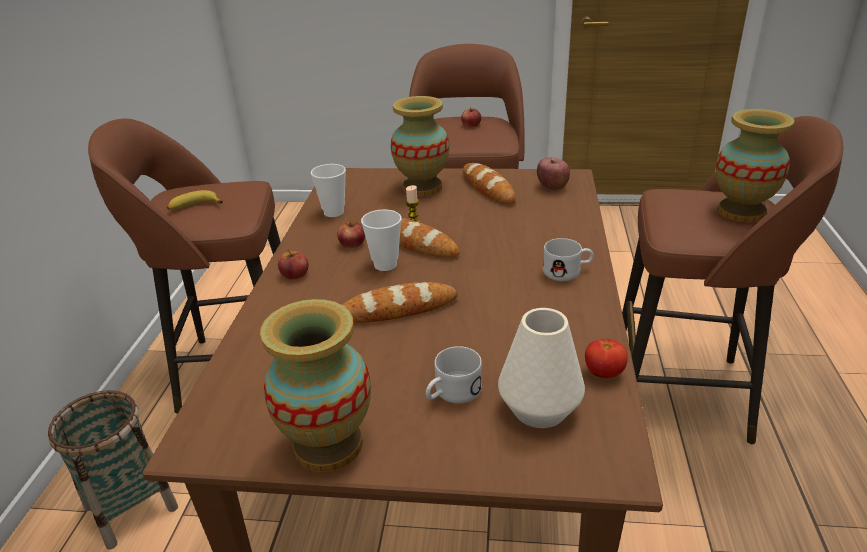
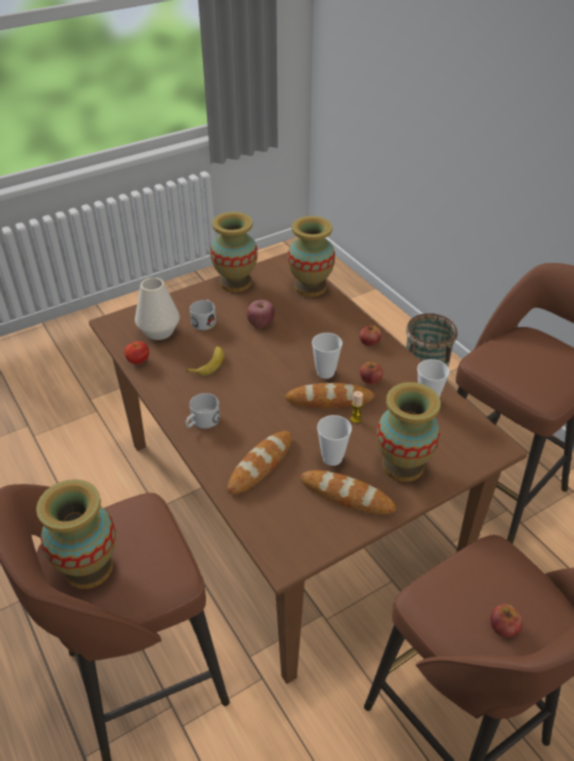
camera: 140 degrees right, 10 degrees up
(194, 207) = (528, 354): banana -> banana (208, 364)
(241, 373) = (310, 287): none -> vase
(398, 309) = (279, 348): bread -> bread (260, 465)
(470, 208) = (332, 458): none -> cup
(552, 187) = (290, 528): apple -> apple (260, 323)

